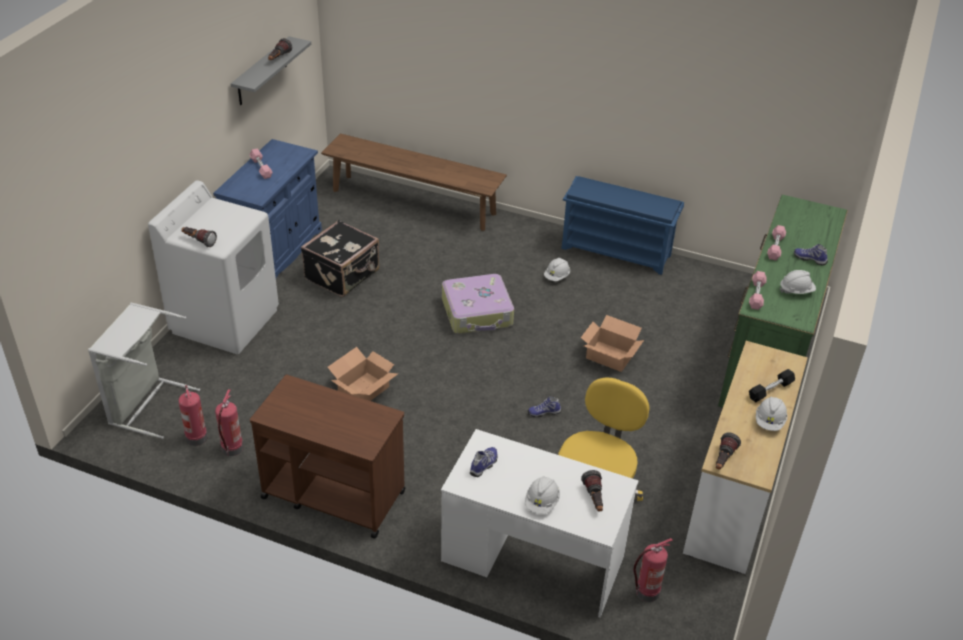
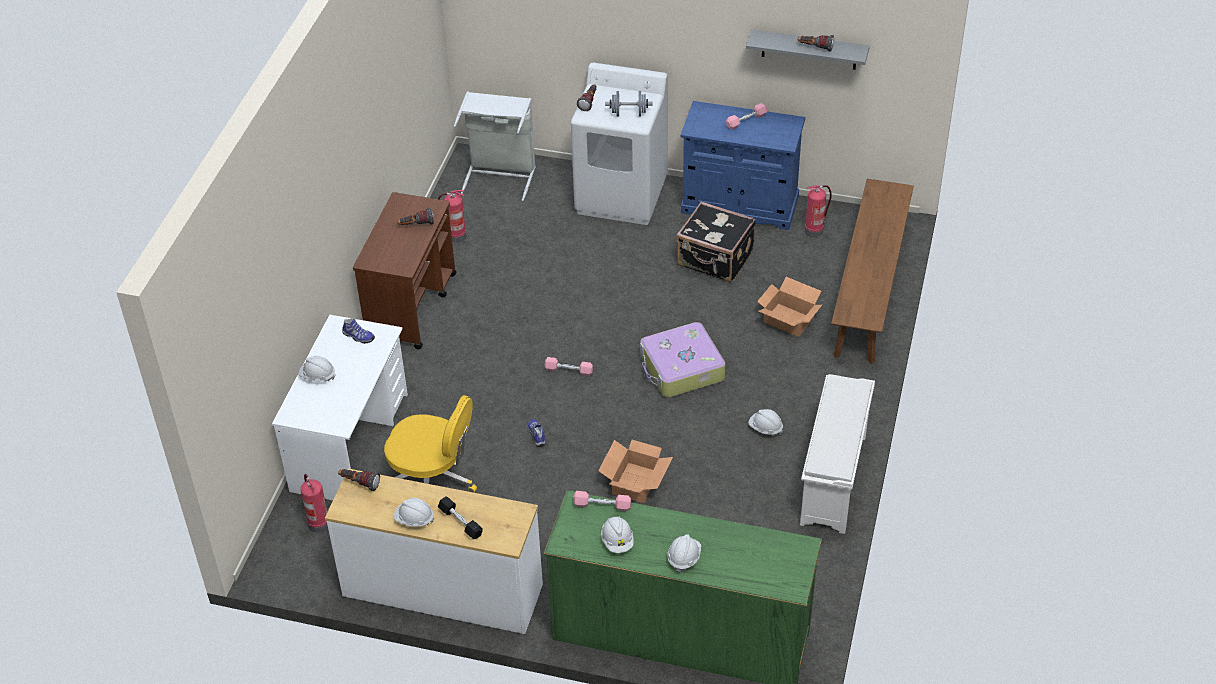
camera: 85 degrees right, 5 degrees up
(196, 437) = (466, 212): fire extinguisher -> fire extinguisher (814, 230)
(232, 219) = (629, 113): none -> grey dumbbell
(363, 390) = (544, 302): cardboard box -> cardboard box (788, 319)
(594, 499) = (324, 409): flashlight -> flashlight (416, 225)
(617, 251) = (834, 481): blue shoe rack -> white shoe rack
(775, 247) = (699, 526): pink dumbbell -> pink dumbbell (568, 370)
(810, 259) = (684, 558): shoe -> white hard hat

